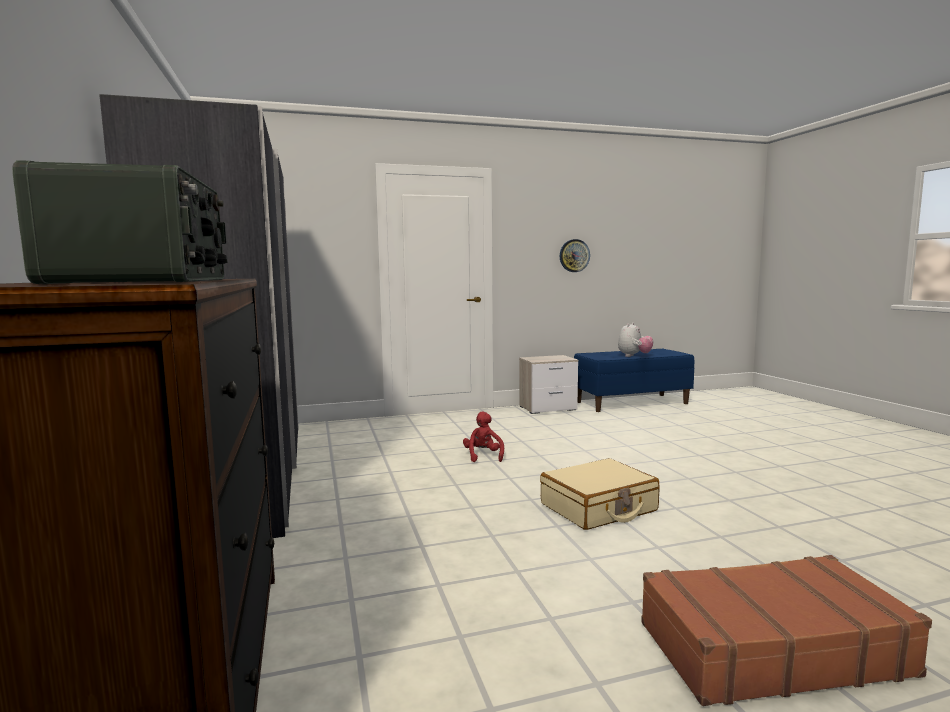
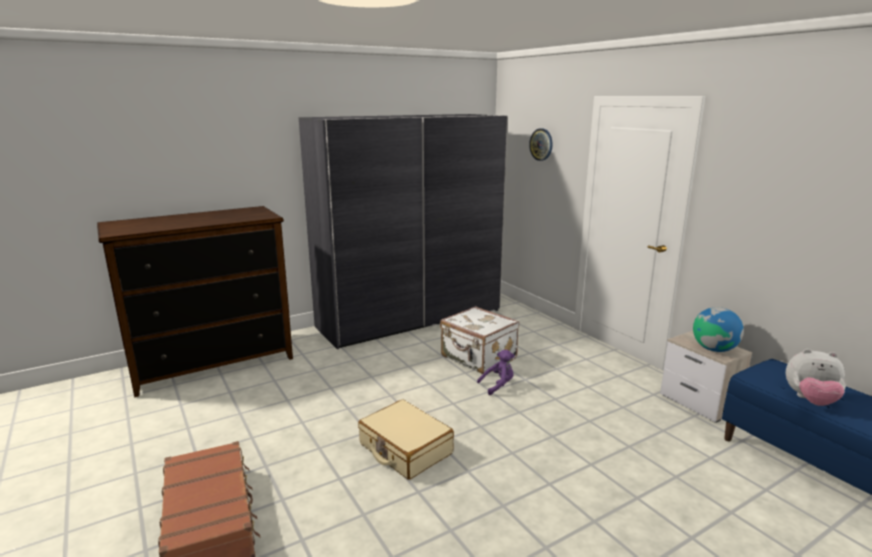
camera: 75 degrees right, 10 degrees up
(147, 281) = (157, 226): radio -> none
(413, 457) = (478, 358): none -> white suitcase
(483, 456) = (498, 385): red plush toy -> purple plush toy
(555, 358) = (714, 349): none -> globe
(574, 255) = (804, 223): wall clock -> wall clock (541, 144)

